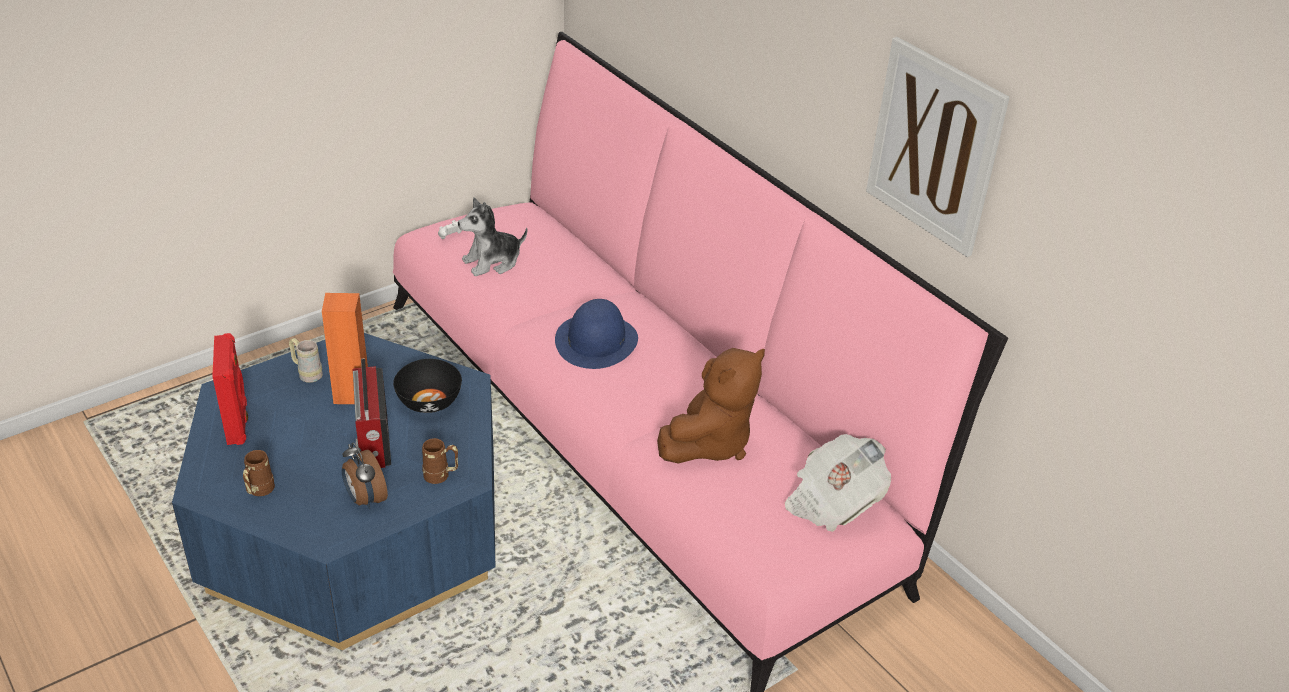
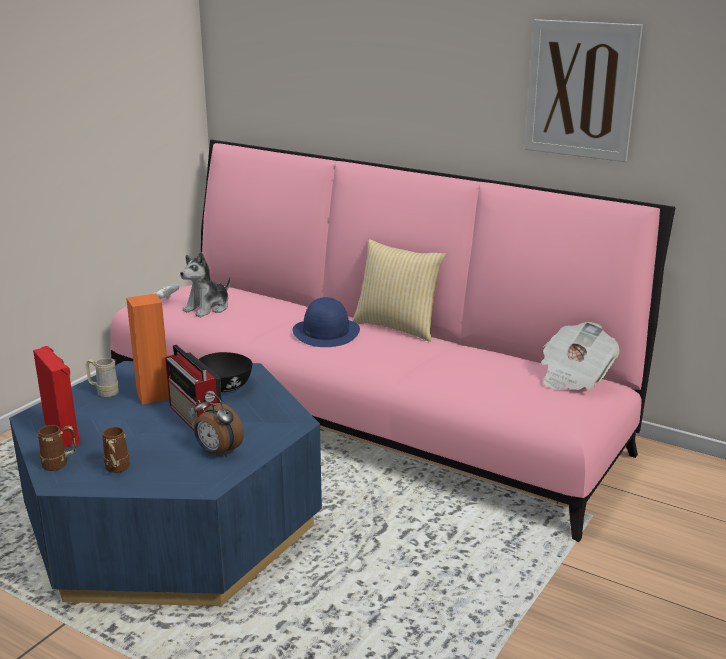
camera: 20 degrees left, 15 degrees down
(441, 476) = (271, 425): brown mug -> brown mug (60, 464)
(694, 349) = (398, 327): none -> pillow
(709, 442) = (459, 366): brown plush toy -> none

